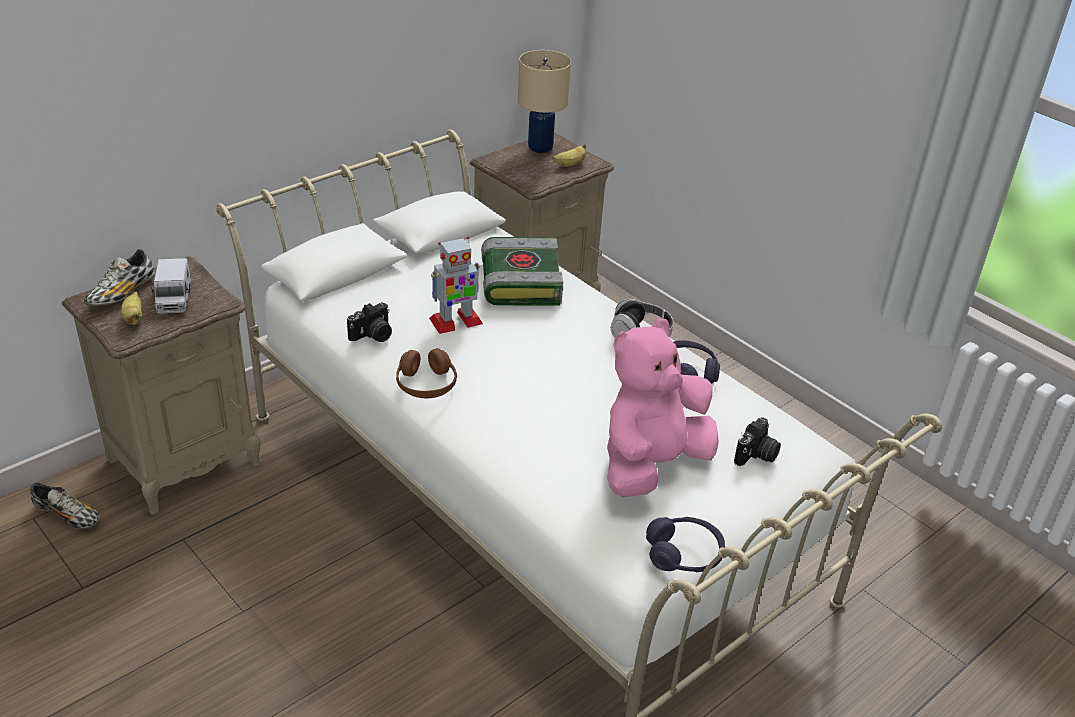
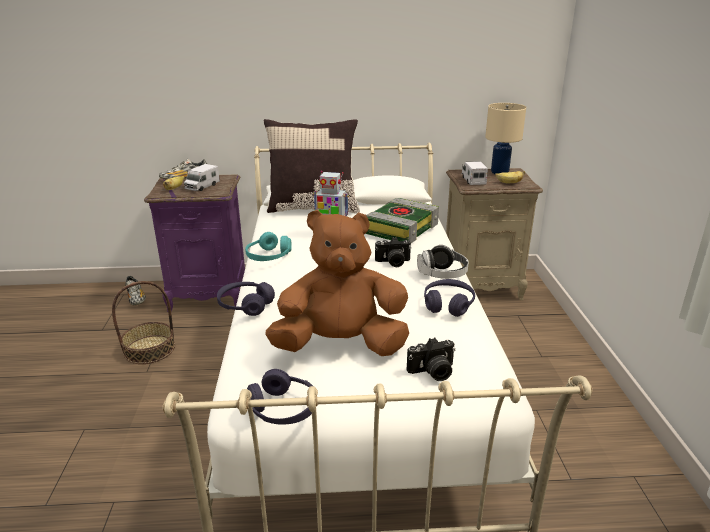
camera: 40 degrees right, 10 degrees down
(185, 463) = (209, 296): beige nightstand -> purple nightstand
(203, 580) = (149, 349): none -> basket
(372, 283) = (313, 208): none -> pillow
(373, 335) = (277, 228): camera -> camera (393, 262)
(426, 384) = (269, 256): brown headphones -> turquoise headphones
(496, 463) = (245, 305): none -> purple headphones
(526, 172) = (473, 181): none -> toy truck
(651, 465) = (341, 345): pink plush toy -> brown plush toy

